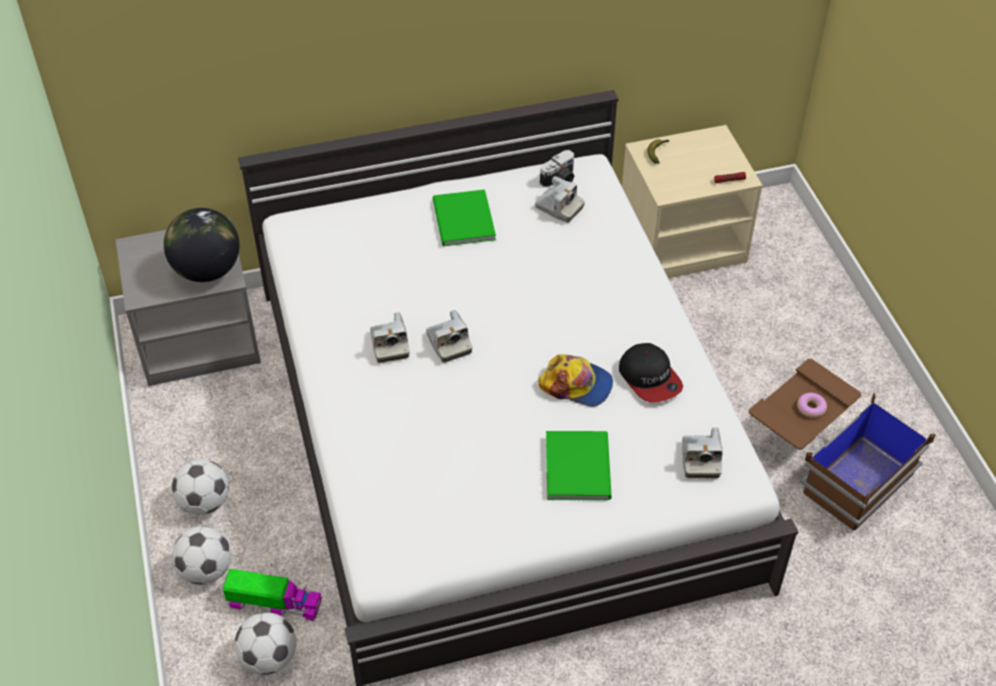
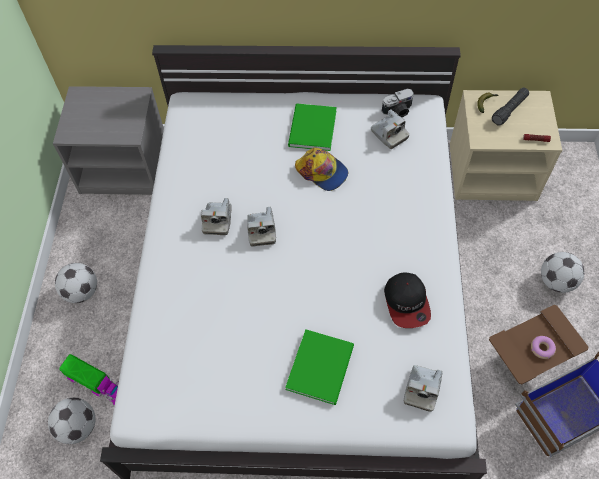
camera: 20 degrees right, 10 degrees up
(206, 570) = (63, 344): football -> football (556, 281)
(207, 270) = (119, 125): globe -> none
(576, 384) = (346, 292): cap -> cap (322, 172)
(687, 155) = (509, 110): none -> black flashlight

